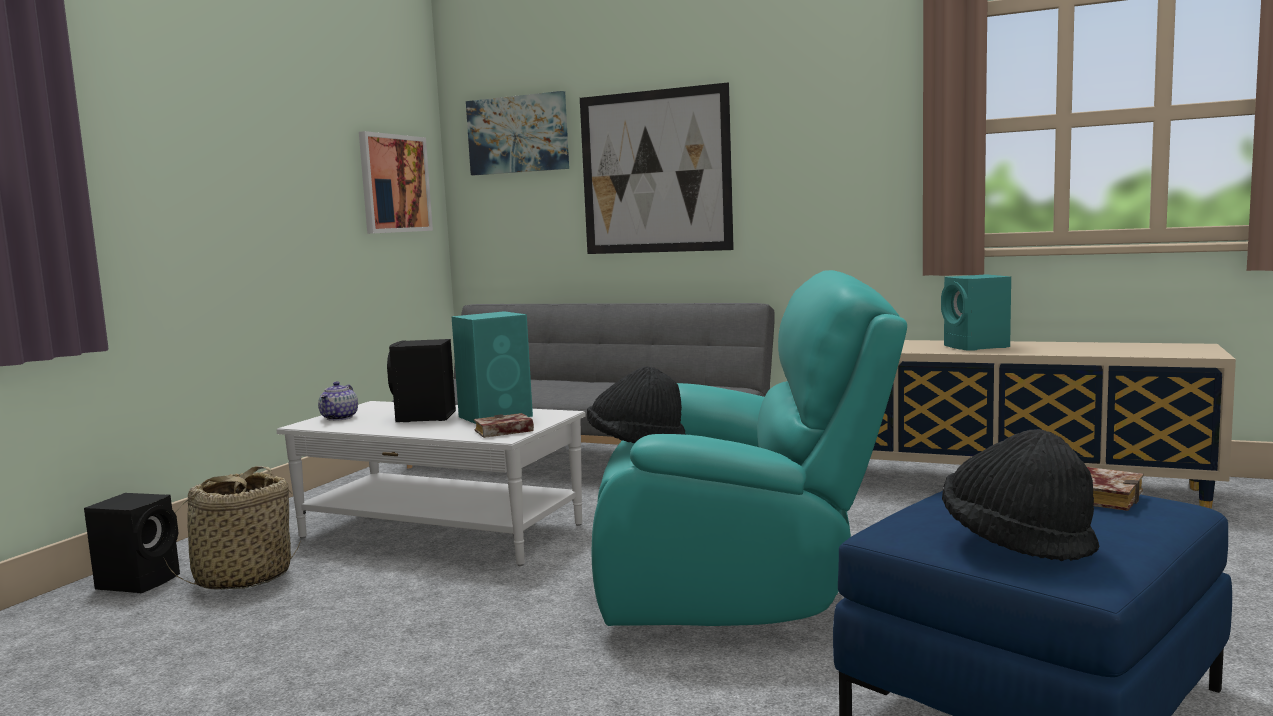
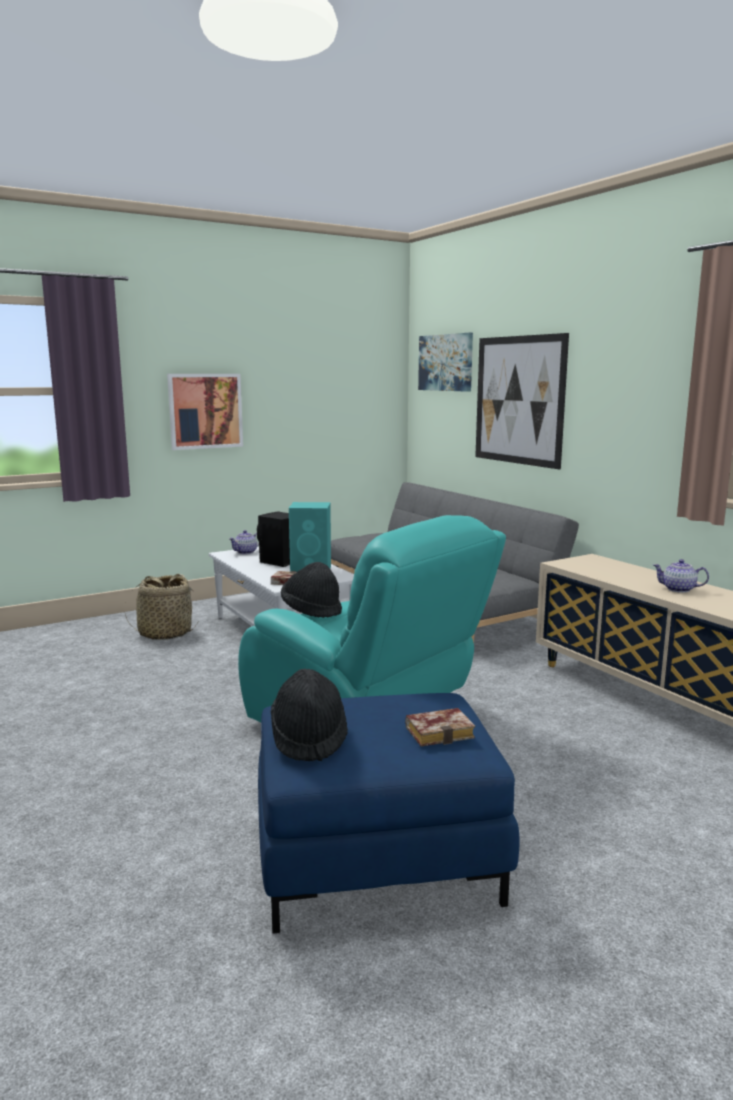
camera: 35 degrees right, 5 degrees up
(141, 581) = (129, 622): black speaker -> none
(394, 184) = (358, 395): picture -> picture (205, 411)
(976, 347) = (679, 589): turquoise speaker -> teapot

